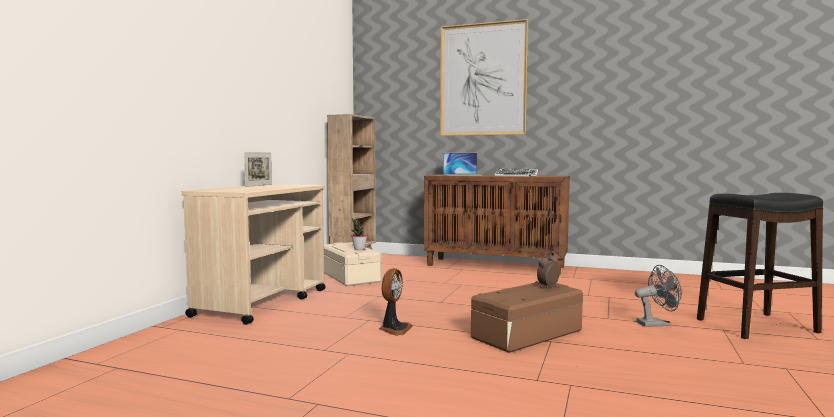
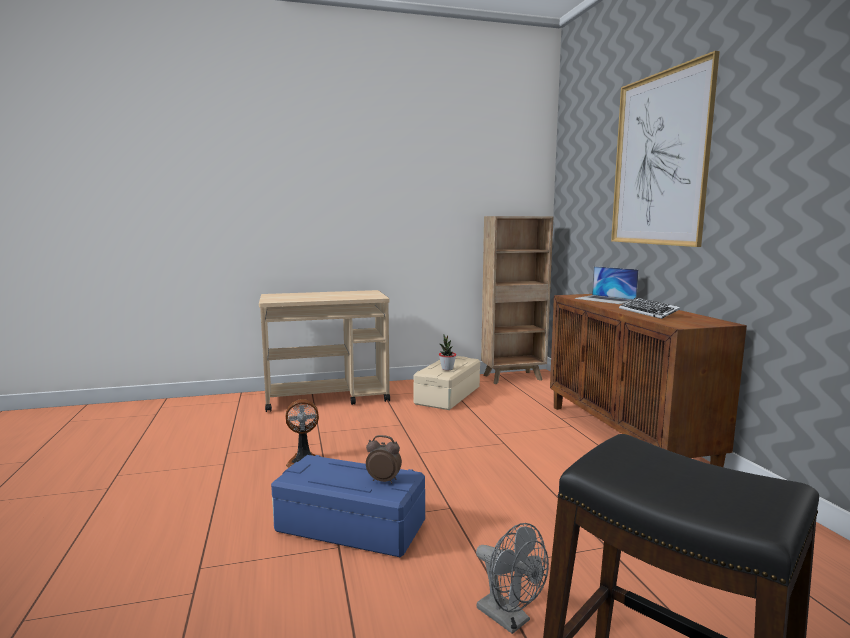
camera: 55 degrees right, 5 degrees up
(259, 185) = (347, 292): picture frame -> none
(527, 335) = (349, 527): brown storage box -> blue storage box

